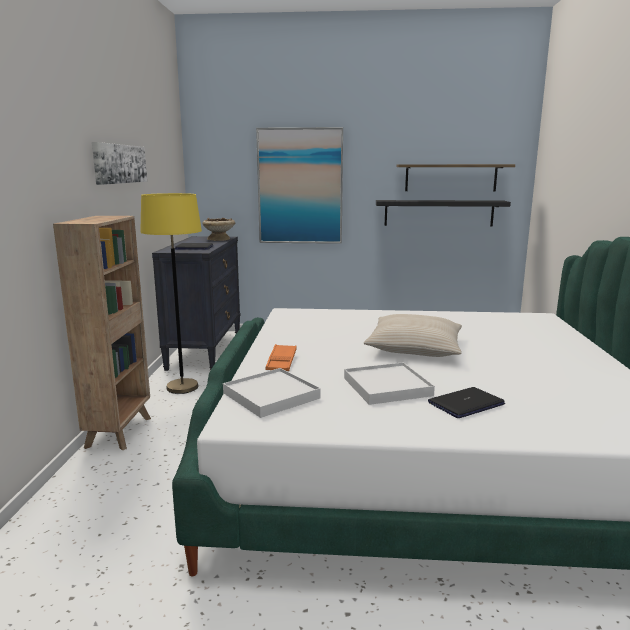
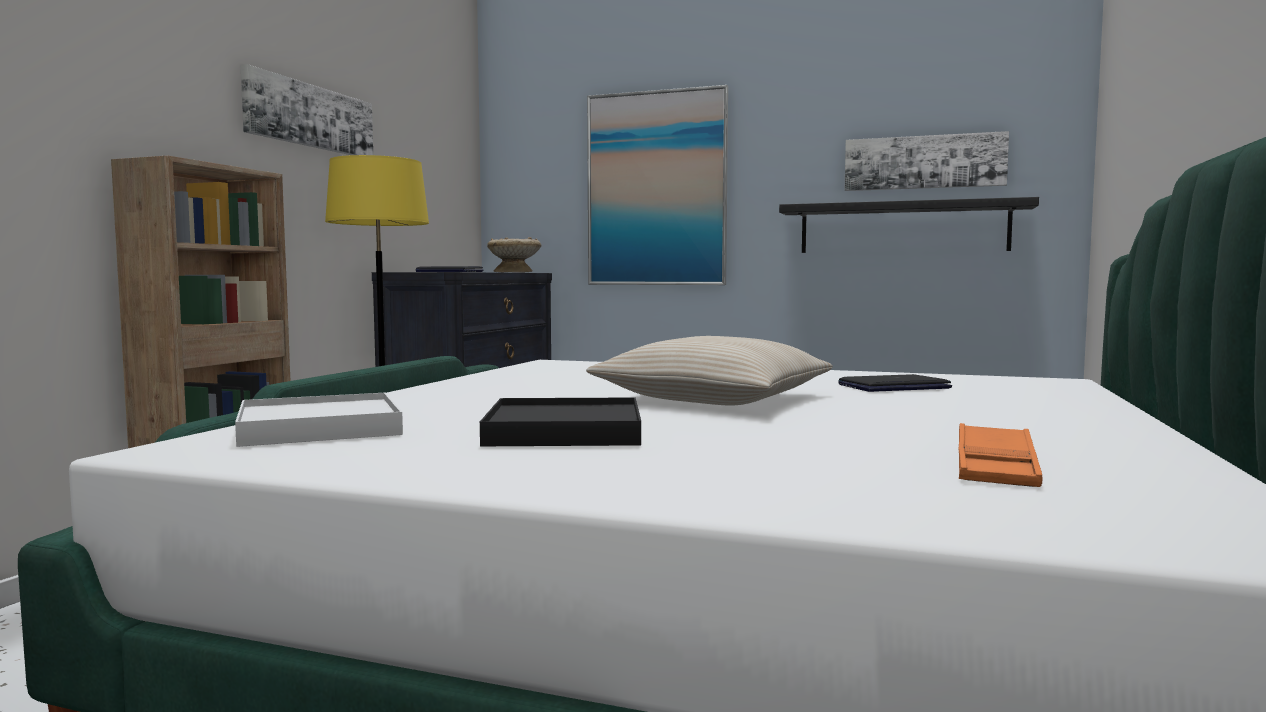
camera: 15 degrees right, 10 degrees down
(281, 361) = (426, 399): orange tray -> orange tray (995, 467)
(387, 387) = (564, 431): white tray -> black tray
(450, 177) = (924, 162): shelf -> picture
(466, 404) = (694, 458): laptop -> laptop (893, 386)

